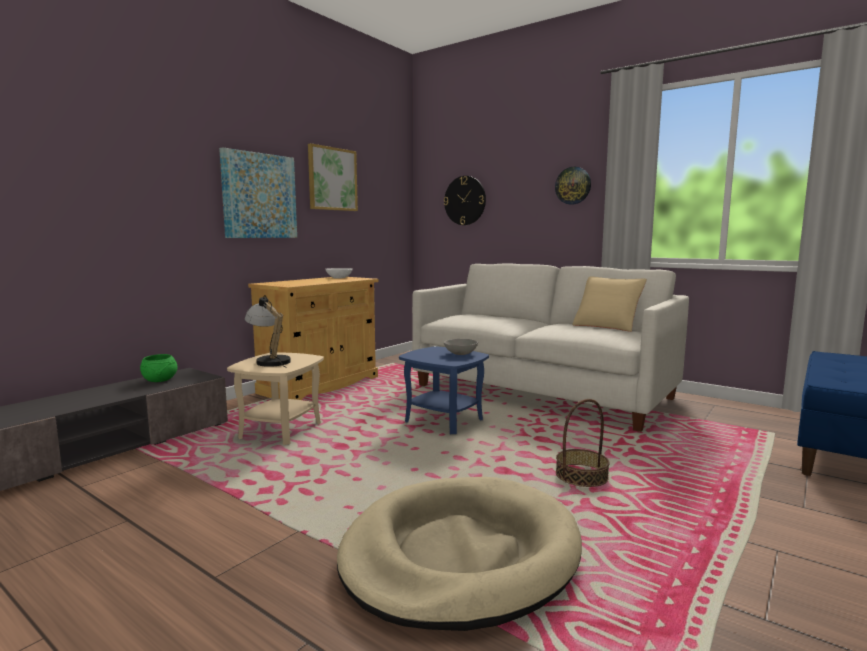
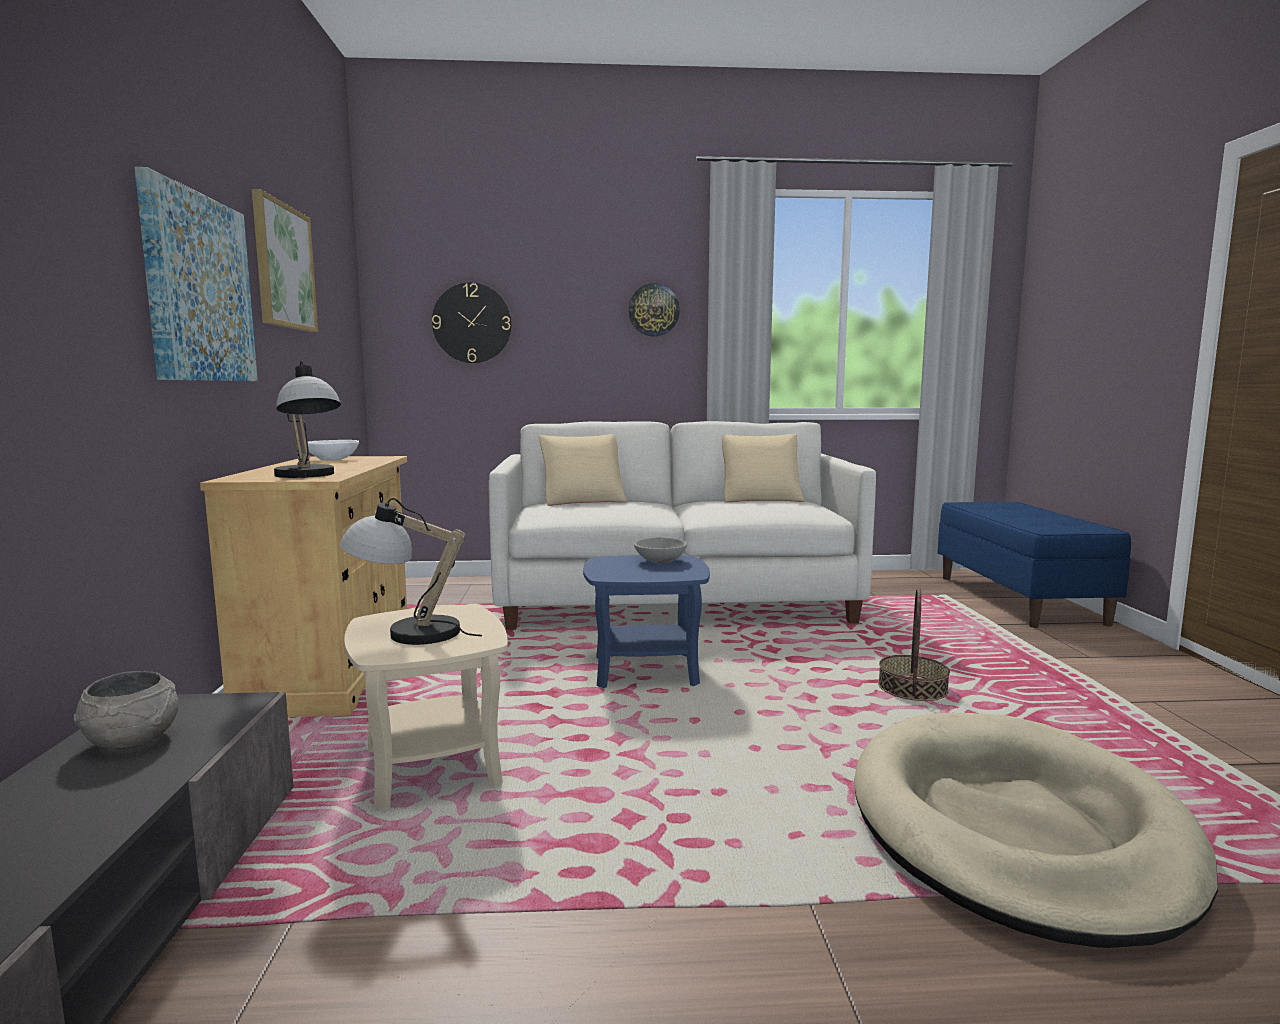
camera: 40 degrees left, 0 degrees up
(160, 380) = (133, 740): green bowl -> grey bowl
(289, 284) = (309, 476): none -> table lamp
(489, 314) = (583, 500): none -> beige pillow

